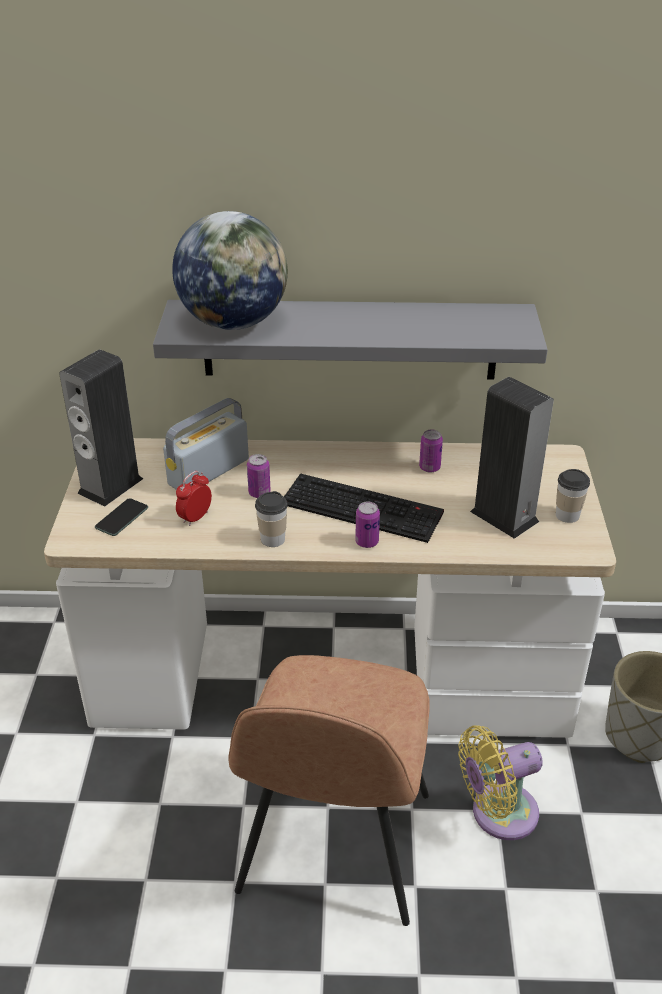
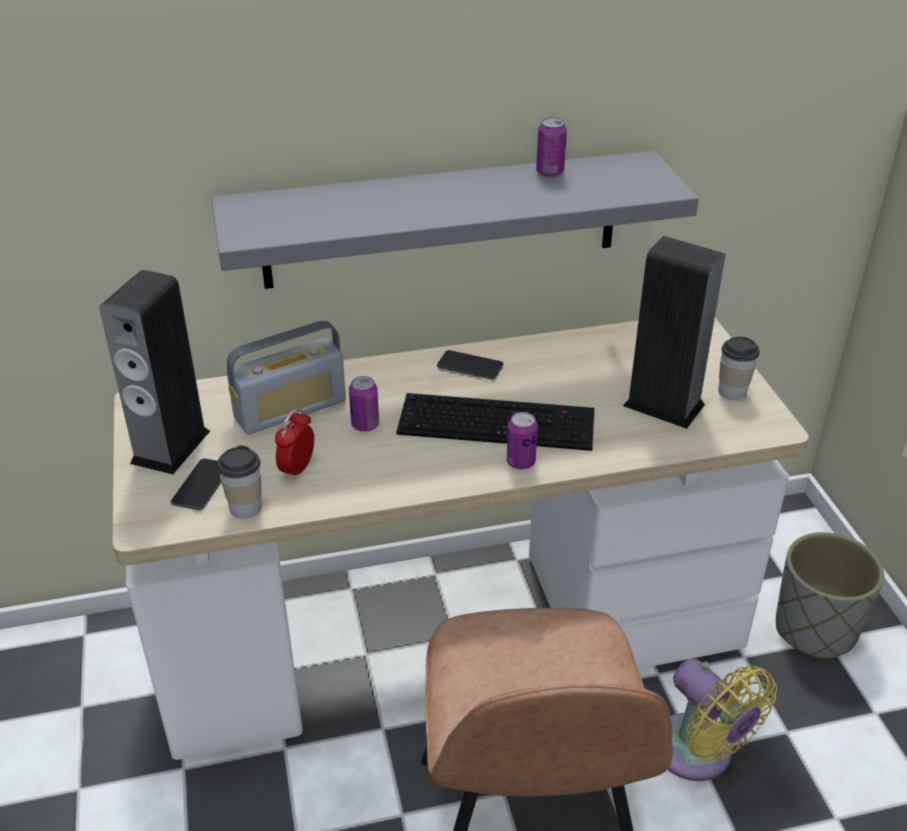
camera: 15 degrees left, 0 degrees up
(208, 472) = (290, 409): radio -> radio turned 150 degrees counterclockwise
(234, 323) = (311, 214): globe -> none
(272, 539) = (405, 478): cup -> cup (245, 507)
(360, 460) = (470, 366): none -> phone
(429, 467) = (554, 362): can -> can (550, 172)
(498, 814) = (699, 754): yellow fan -> yellow fan turned 90 degrees counterclockwise

